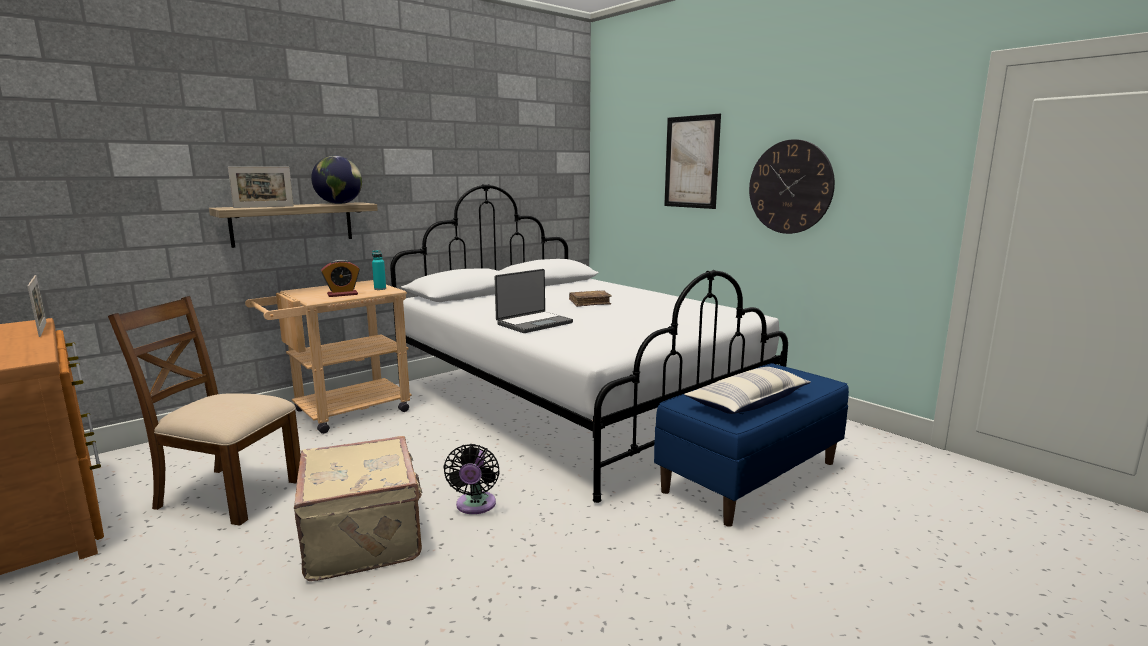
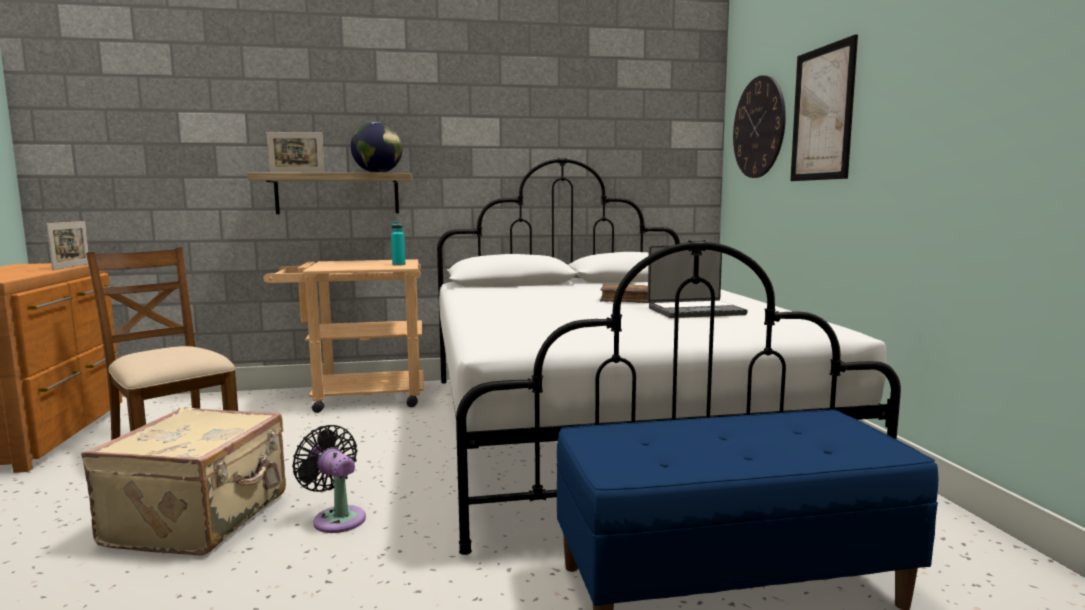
camera: 30 degrees right, 5 degrees down
(342, 294) = (353, 266): alarm clock -> none
(475, 506) = (336, 518): black fan -> black fan turned 105 degrees clockwise
(533, 323) = (509, 311): laptop -> laptop (695, 311)
(748, 402) = (694, 452): pillow -> none
(790, 187) = (944, 130): wall clock -> wall clock (758, 127)

